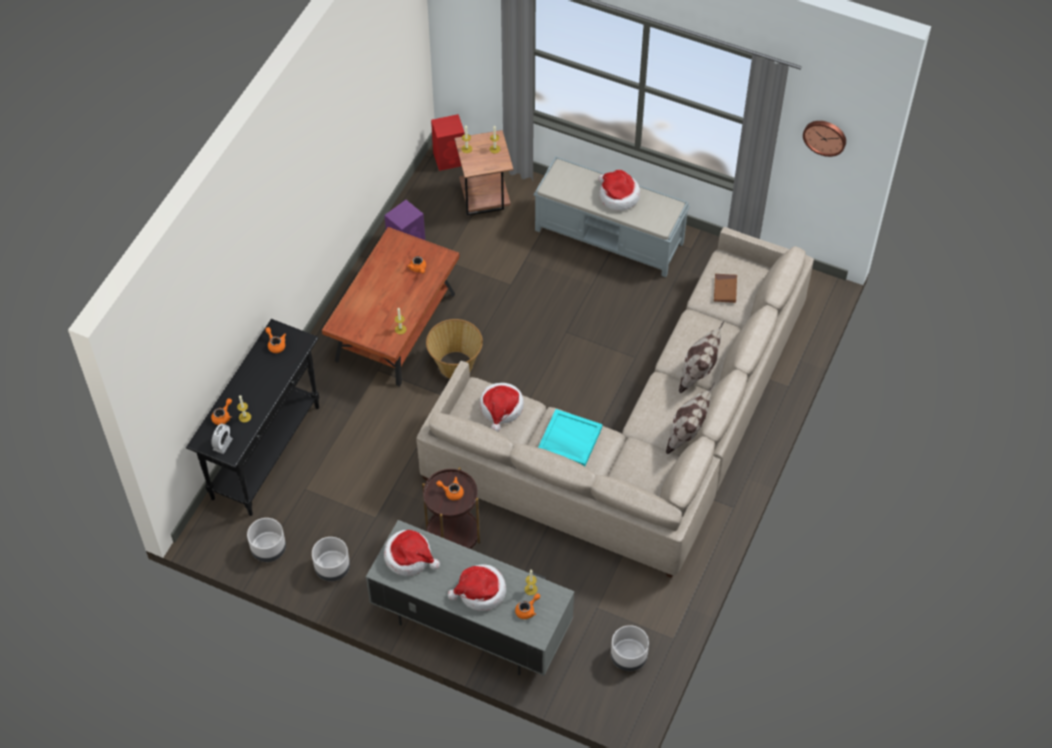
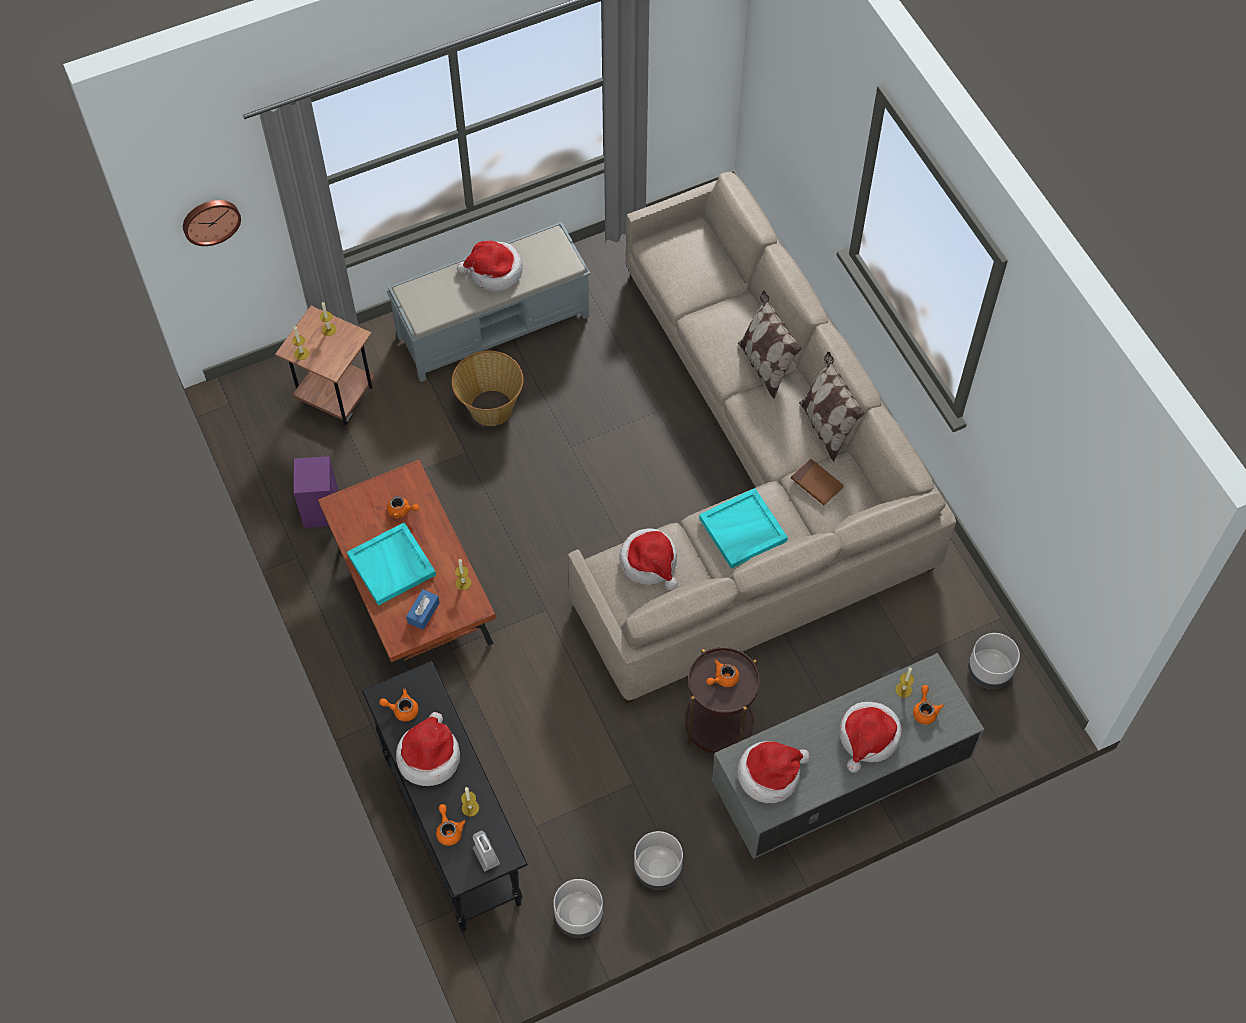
camera: 50 degrees left, 5 degrees up
(259, 376) = (429, 756): none -> hat
(364, 324) = (423, 612): none -> blue tissue box
(379, 289) = (392, 565): none -> turquoise tray
(450, 158) = (250, 388): red speaker -> none
(455, 364) = (514, 572): basket -> basket (490, 407)
(725, 289) = (690, 271): brown book -> brown book (816, 483)
(825, 136) = (689, 36): wall clock -> wall clock (210, 220)

